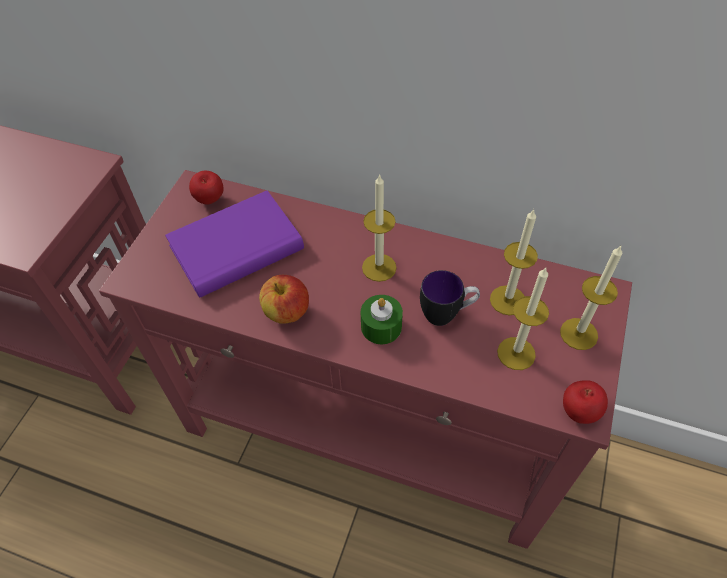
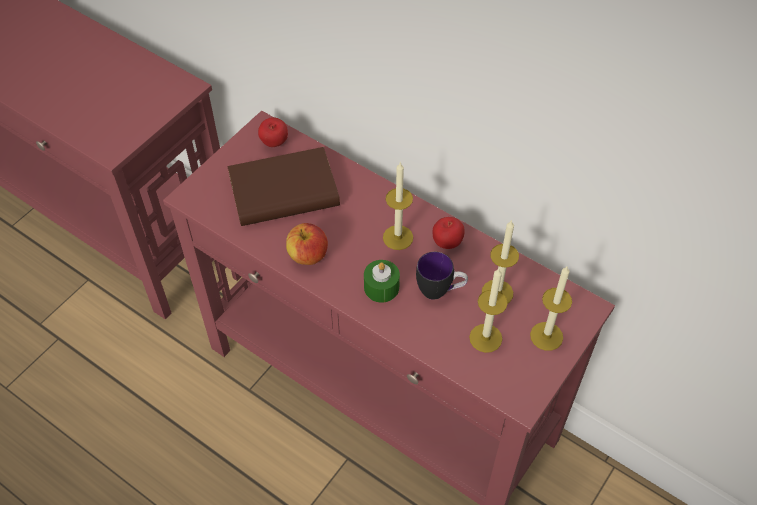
camera: 15 degrees right, 0 degrees up
(237, 248) = (284, 191): purple book -> brown book
(578, 412) = (517, 397): apple -> apple (447, 243)

